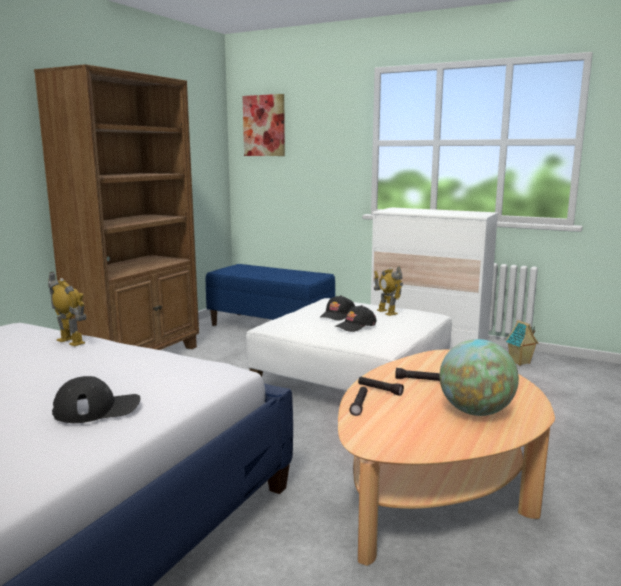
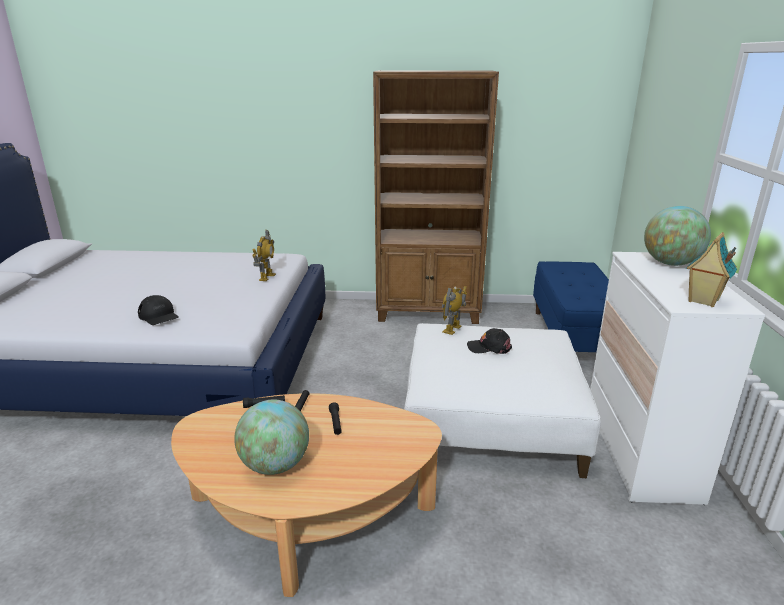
camera: 65 degrees right, 10 degrees up
(264, 125) = (652, 111): picture -> none
(355, 326) = (464, 363): black cap -> none
(386, 312) = (535, 371): toy robot -> toy robot (452, 329)
(408, 209) = (670, 263): none -> globe
(520, 362) = (706, 546): toy house -> toy house (702, 301)

